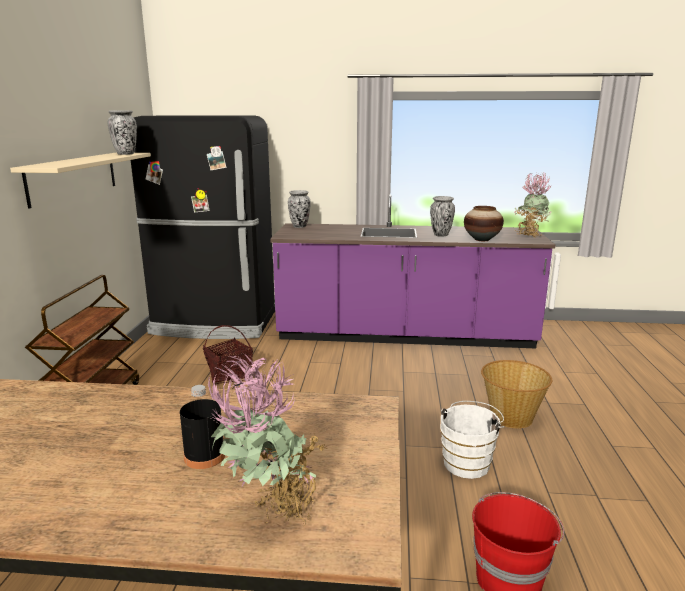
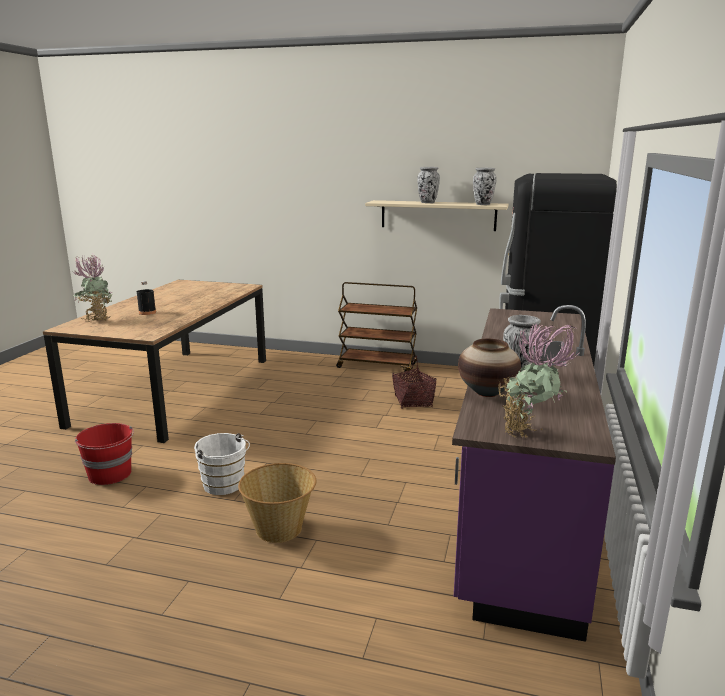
camera: 100 degrees right, 0 degrees up
(300, 226) = (559, 318): vase -> vase (427, 202)

